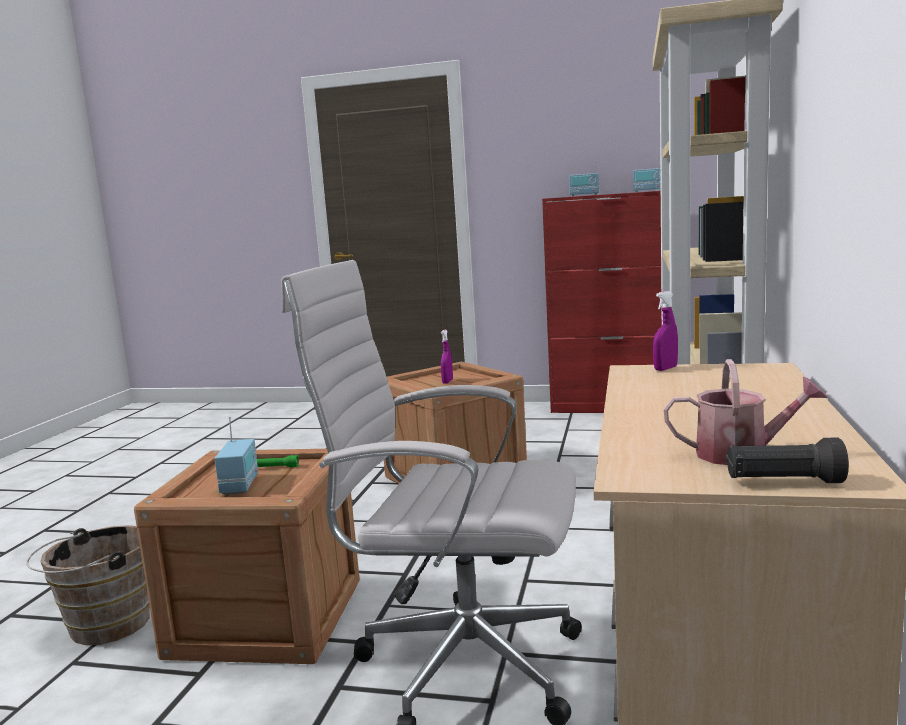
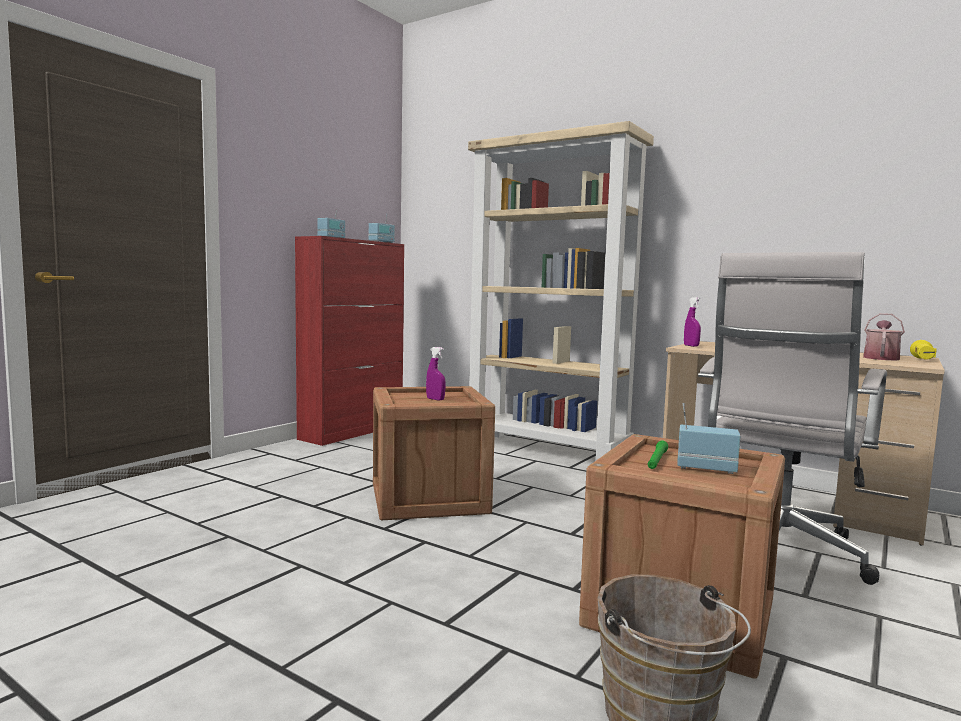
camera: 70 degrees left, 5 degrees down
(783, 482) = (922, 360): black flashlight -> yellow flashlight

